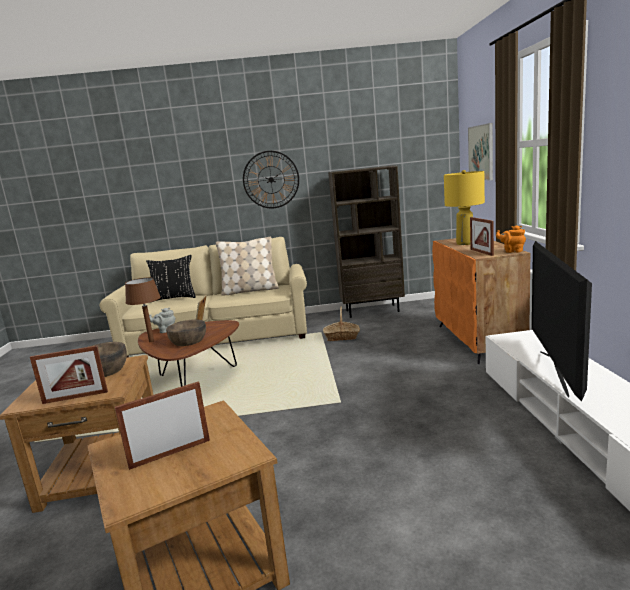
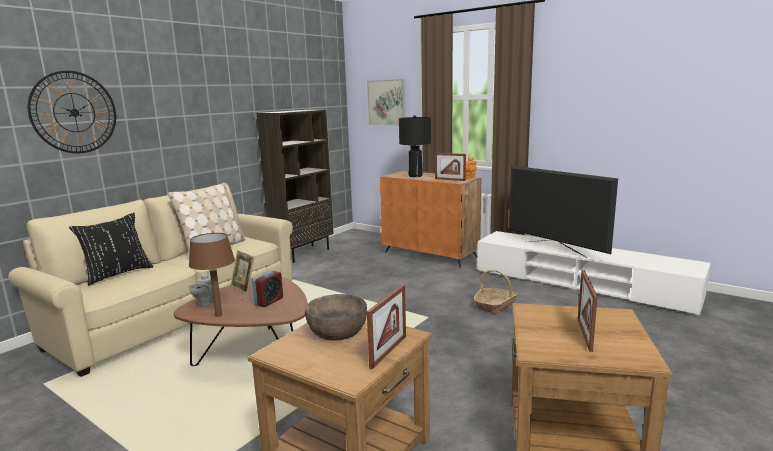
camera: 50 degrees left, 0 degrees up
(188, 341) = (269, 301): brown bowl -> alarm clock
(271, 179) = (199, 118): wall clock -> wall clock (74, 112)
(342, 337) = (321, 278): basket -> basket (495, 306)
(465, 243) = (415, 176): yellow table lamp -> black table lamp

